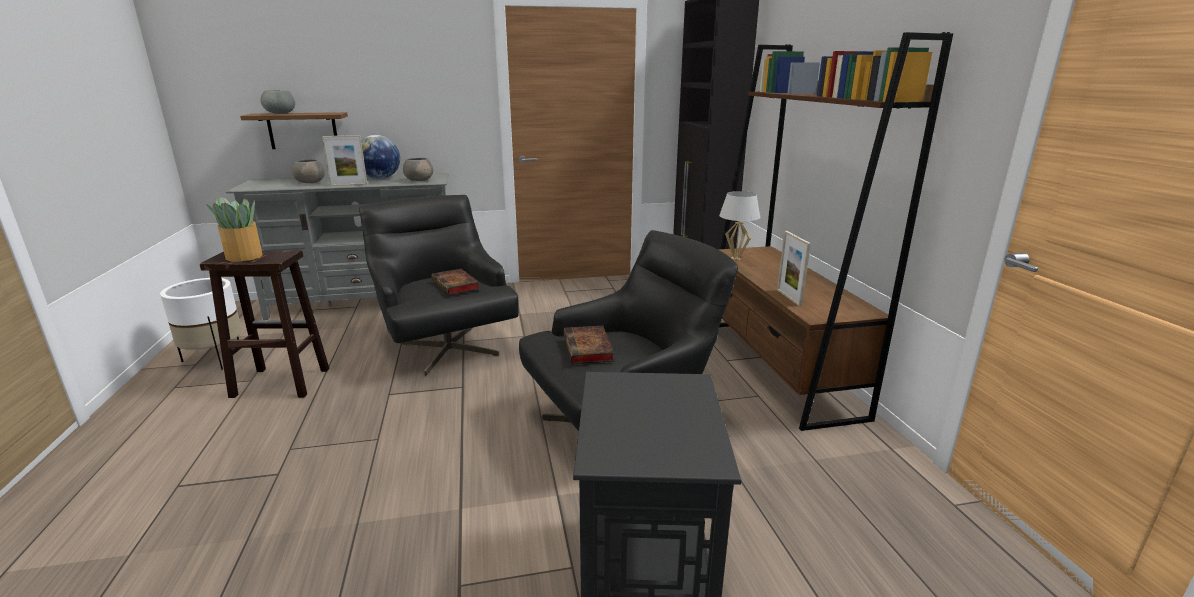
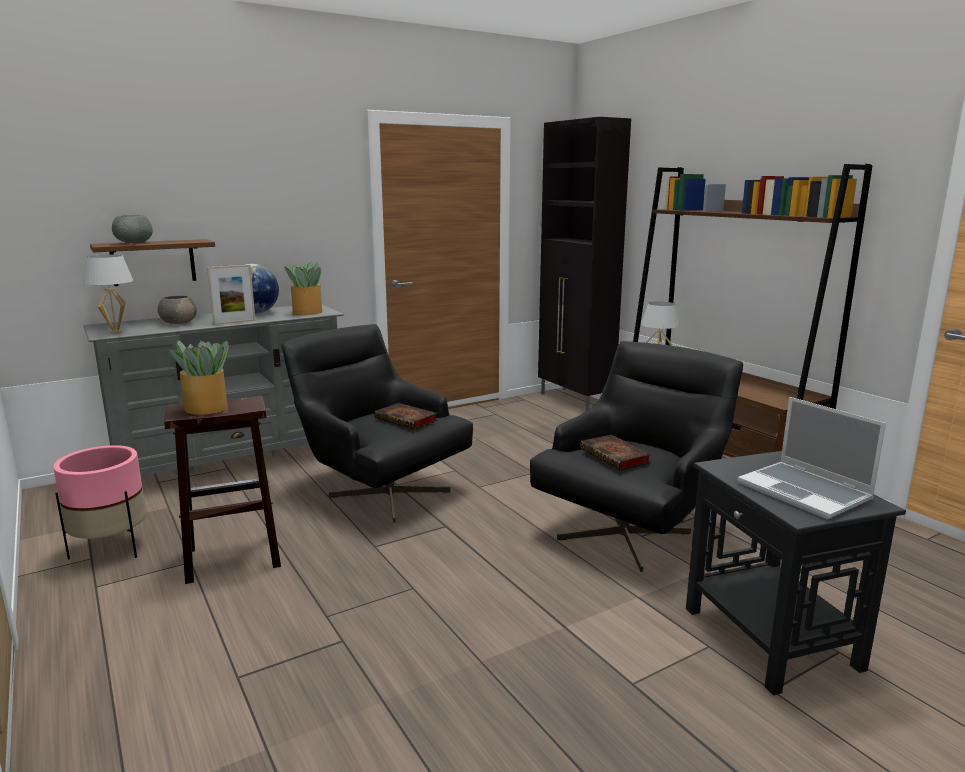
camera: 20 degrees left, 5 degrees down
(215, 359) = (111, 548): white planter -> pink planter
(255, 186) = (115, 331): none -> white table lamp
(419, 180) = (306, 312): grey bowl -> potted plant
(652, 430) = (806, 492): none -> laptop
(789, 297) = (742, 391): picture frame -> none

